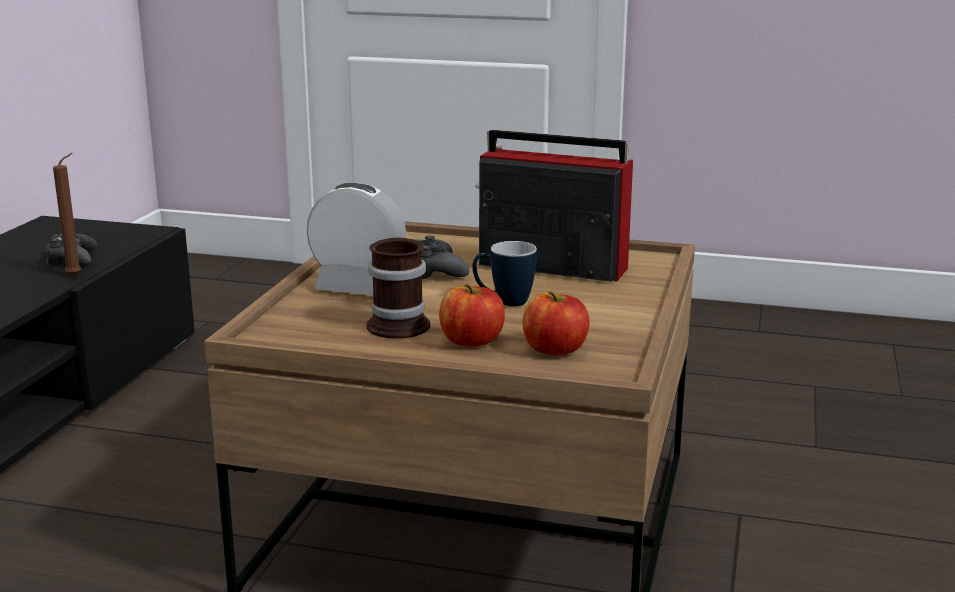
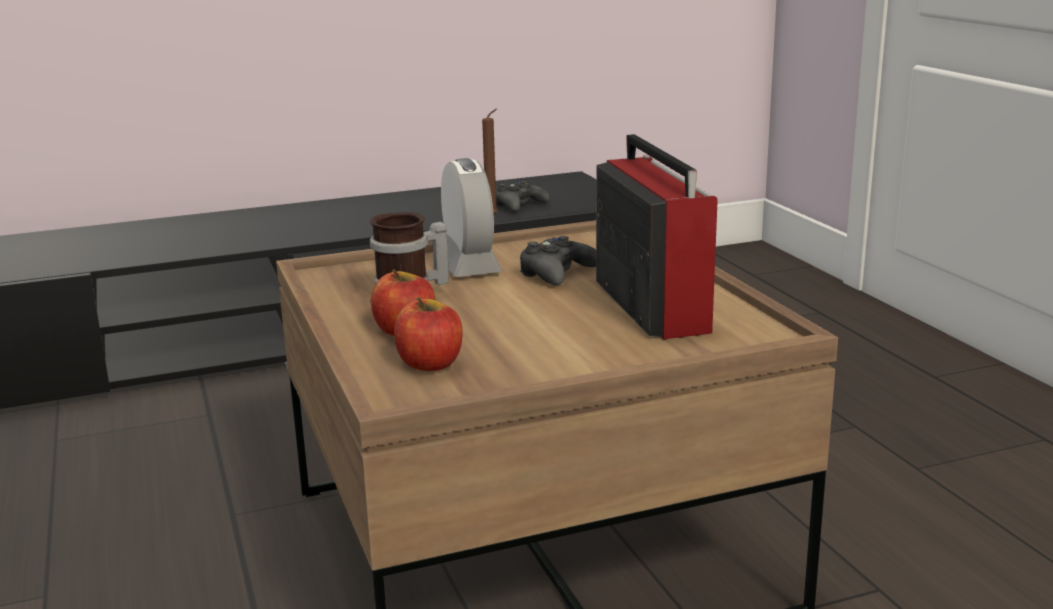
camera: 55 degrees right, 0 degrees up
(503, 302) = (521, 316): mug -> none

